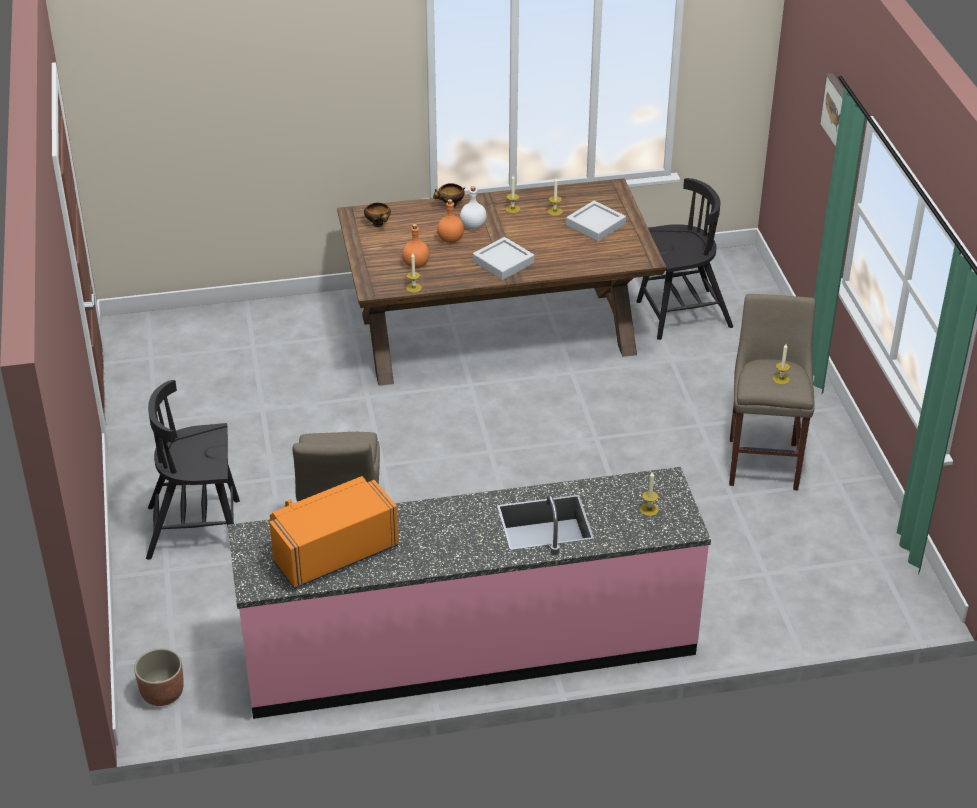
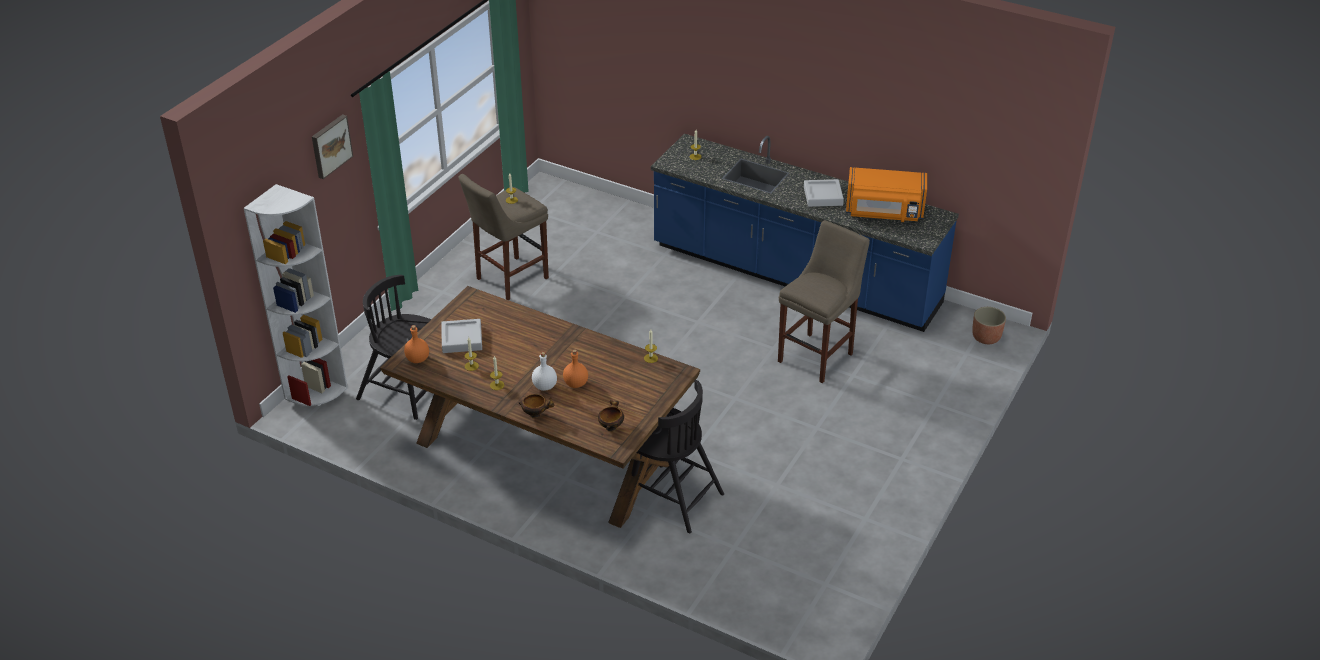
camera: 140 degrees left, 0 degrees up
(196, 528) = (896, 420): black chair -> black chair (672, 497)
(415, 264) = (626, 376): orange bottle -> orange bottle (417, 359)
(469, 648) = (795, 276): pink counter -> blue counter
(503, 262) = (565, 344): grey tray -> grey tray (823, 196)
(742, 275) = (317, 396): none -> white bookcase

